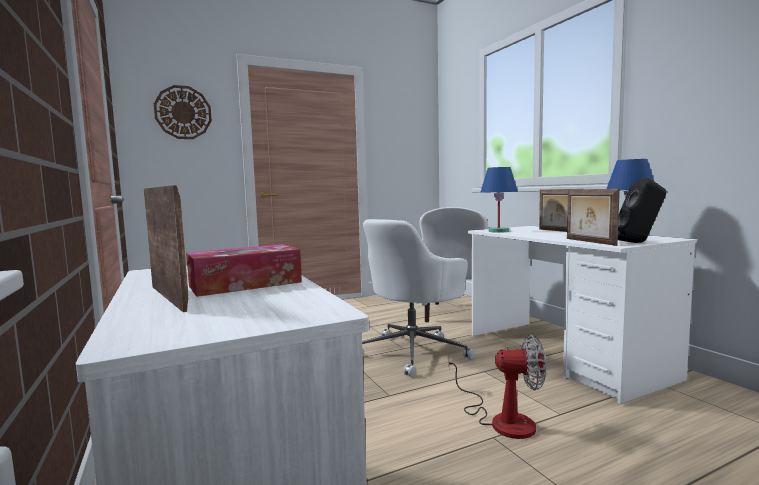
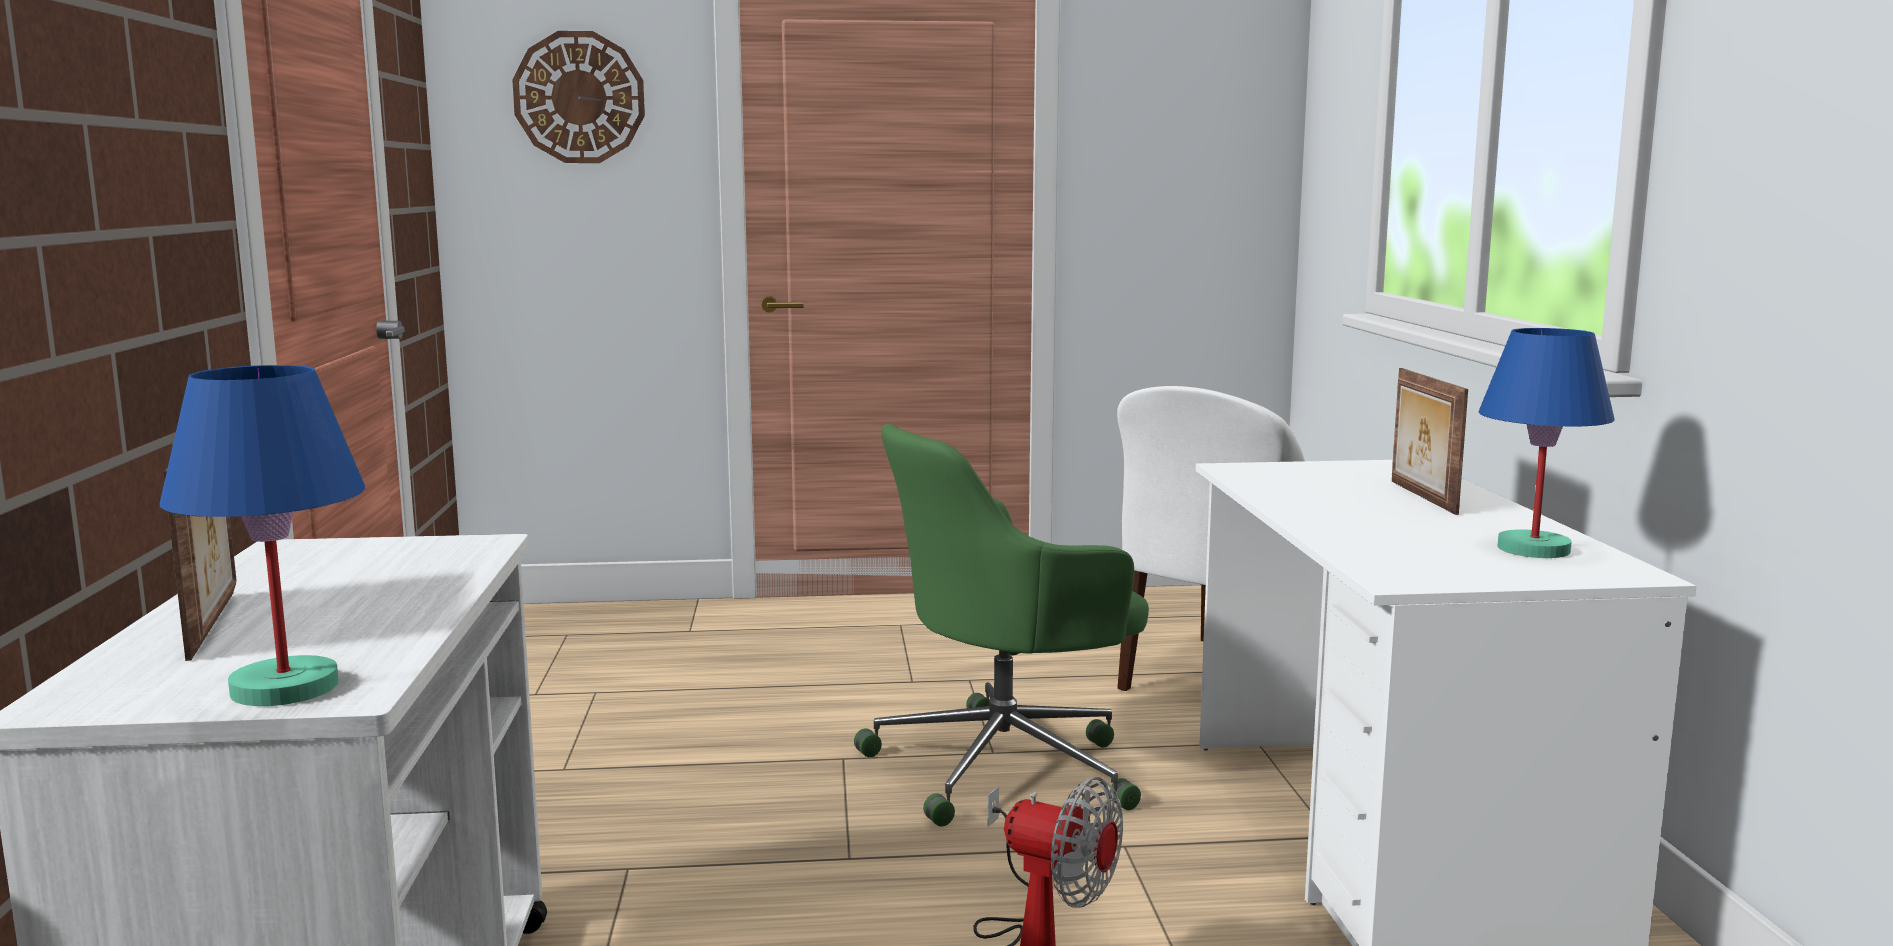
camera: 20 degrees right, 5 degrees up
(245, 284) = (356, 609): tissue box -> none
(414, 352) = (1007, 766): white office chair -> green office chair
(498, 231) = (1259, 478): blue table lamp -> blue table lamp (282, 688)
(589, 242) = (1365, 557): picture frame -> none
(639, 242) = (1482, 579): black speaker -> none

